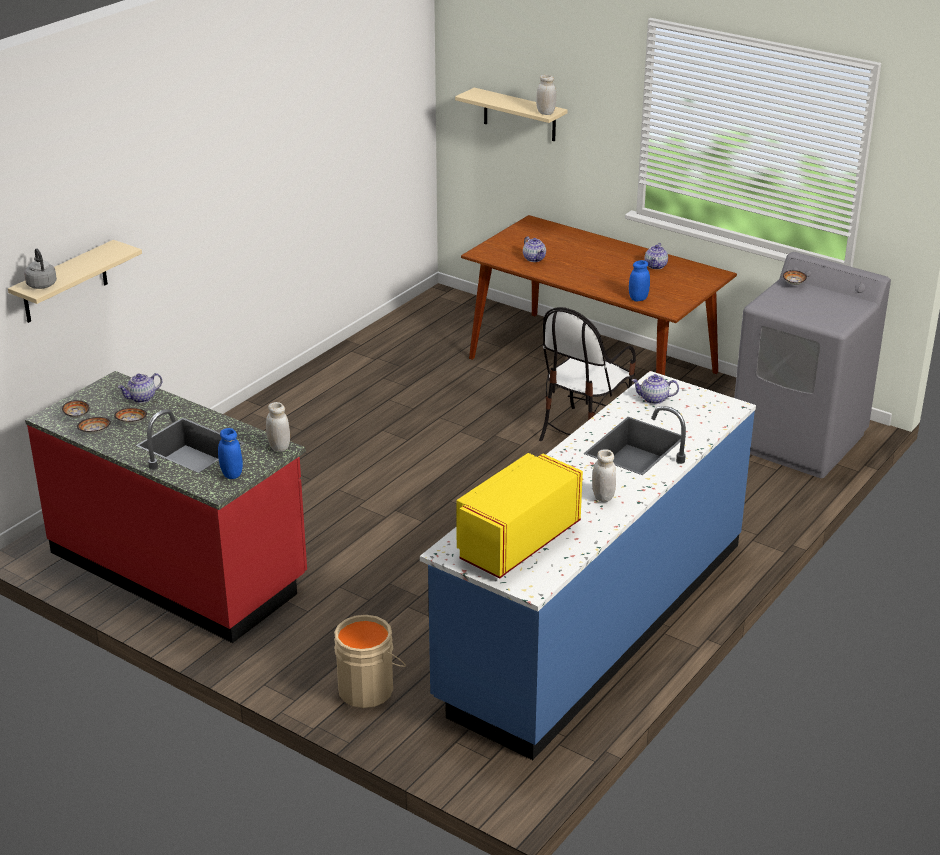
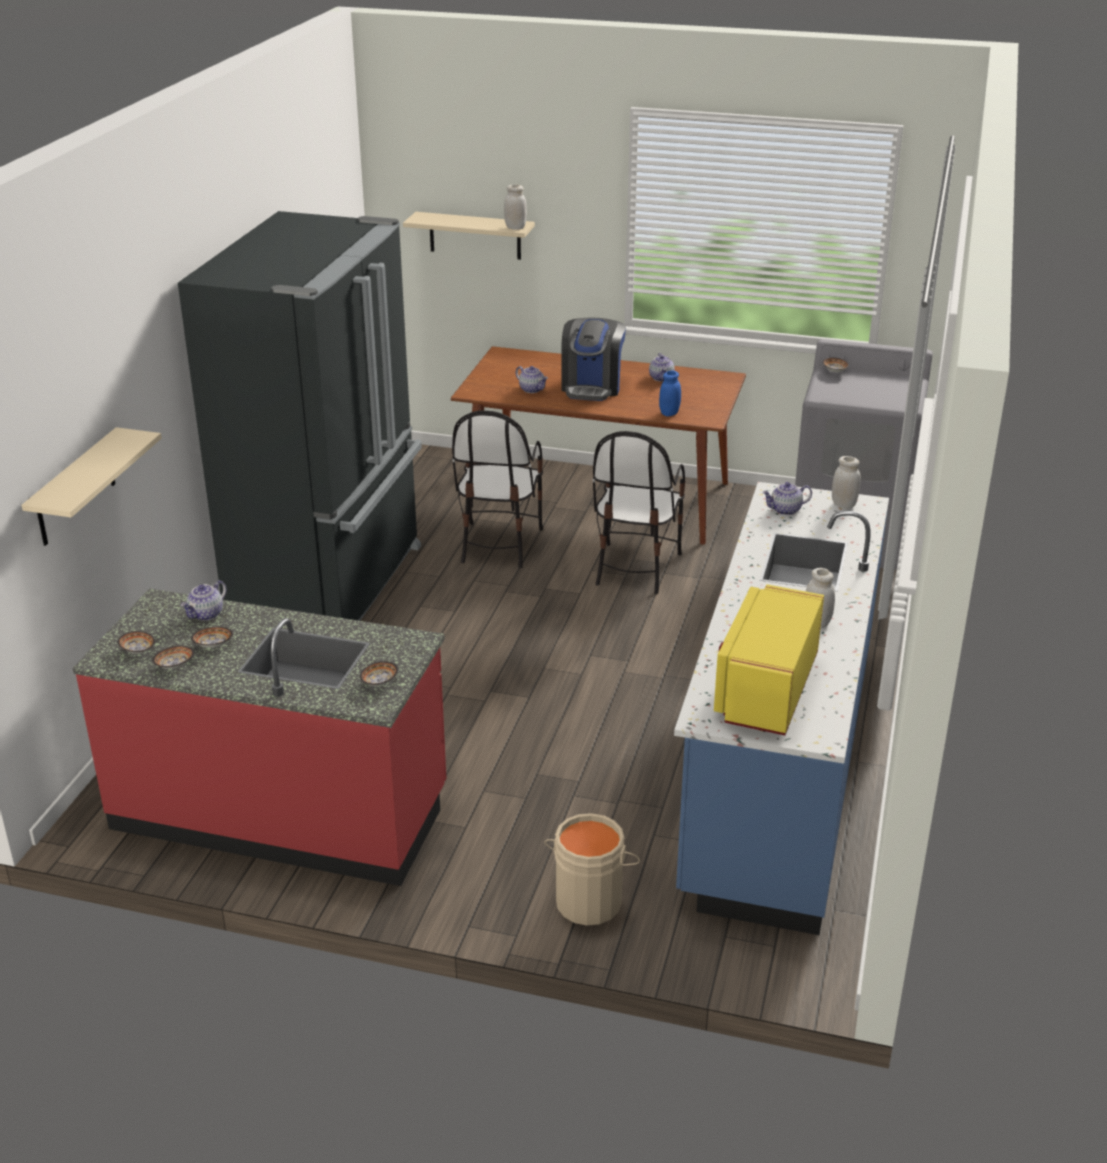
camera: 20 degrees left, 0 degrees up
(41, 284) = (63, 492): grey kettle -> none
(232, 474) = (380, 682): blue jar -> bowl
(279, 447) = (414, 639): white jar -> white jar (843, 505)
(322, 400) = (332, 586): none -> black fridge
(479, 390) = (498, 544): none -> chair
(588, 264) = (592, 387): none -> coffee machine

